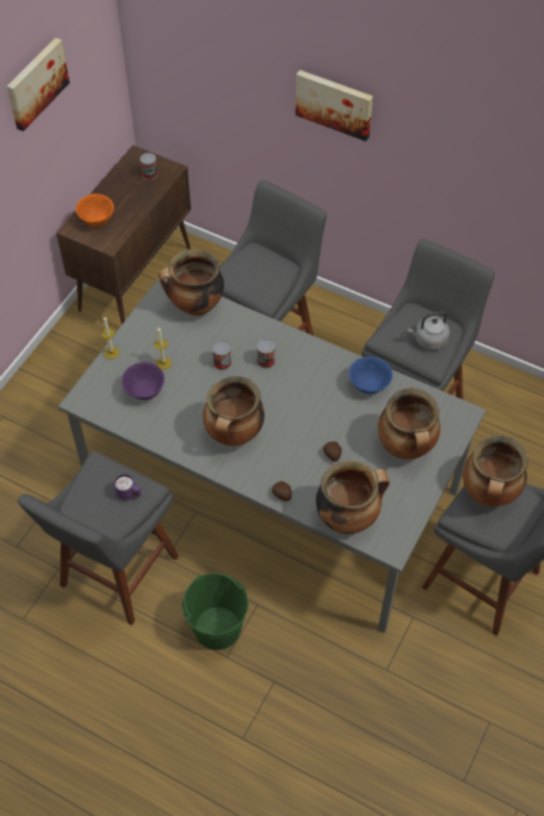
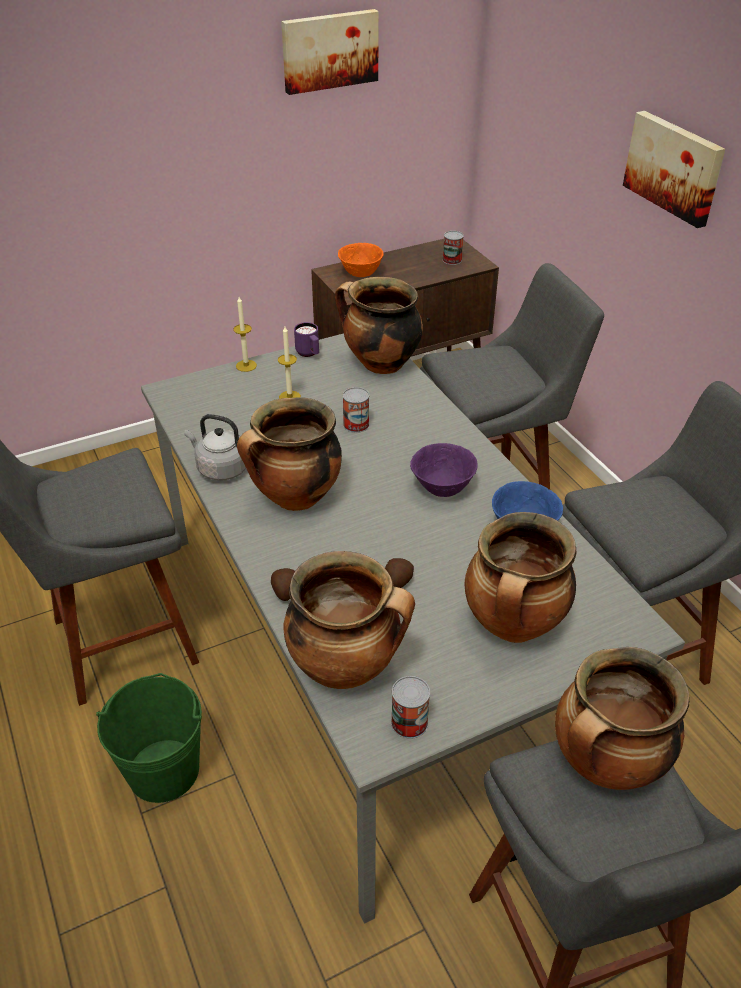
camera: 35 degrees right, 15 degrees down
(129, 494) = (120, 503): purple mug -> purple mug (309, 354)
(144, 392) = (240, 412): purple bowl -> purple bowl (441, 488)
(266, 361) = (410, 445): can -> can (409, 722)
(429, 340) = (661, 525): grey kettle -> grey kettle (220, 468)

